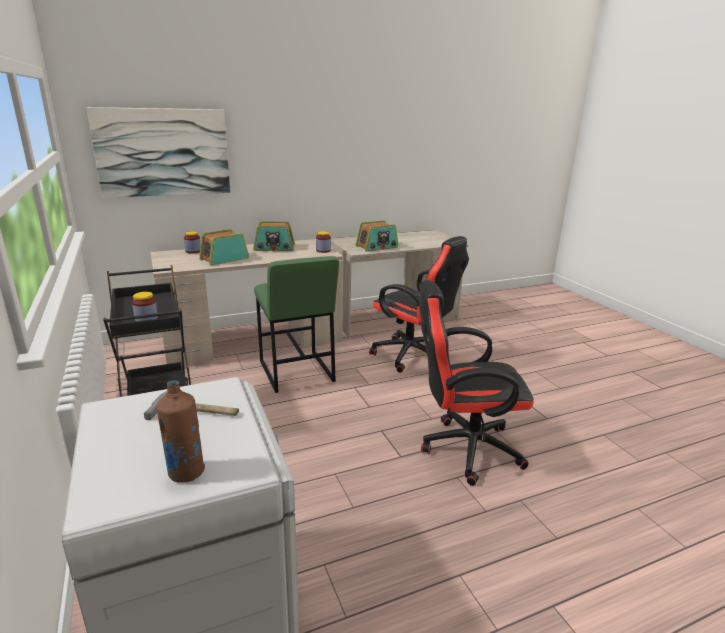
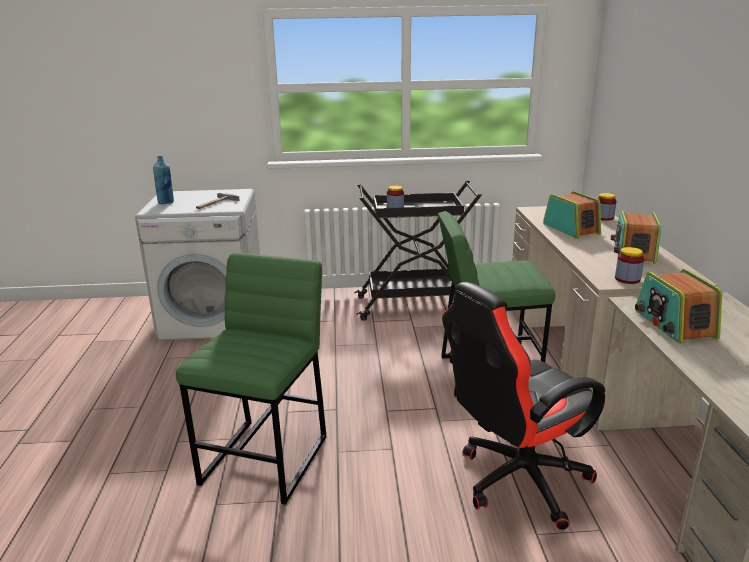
camera: 110 degrees right, 0 degrees up
(163, 152) = (634, 95): picture -> none
(186, 472) = (166, 202): brown bottle -> blue bottle
(462, 449) = (266, 457): black office chair -> green stool

